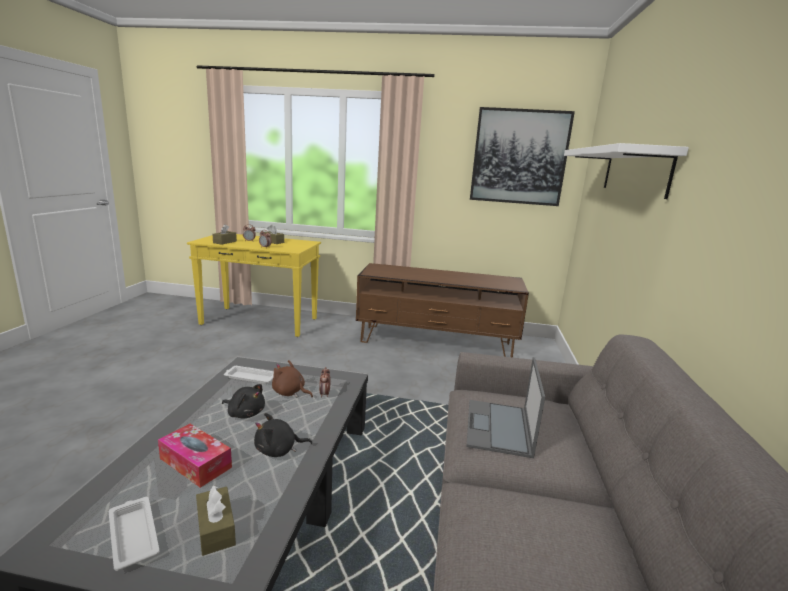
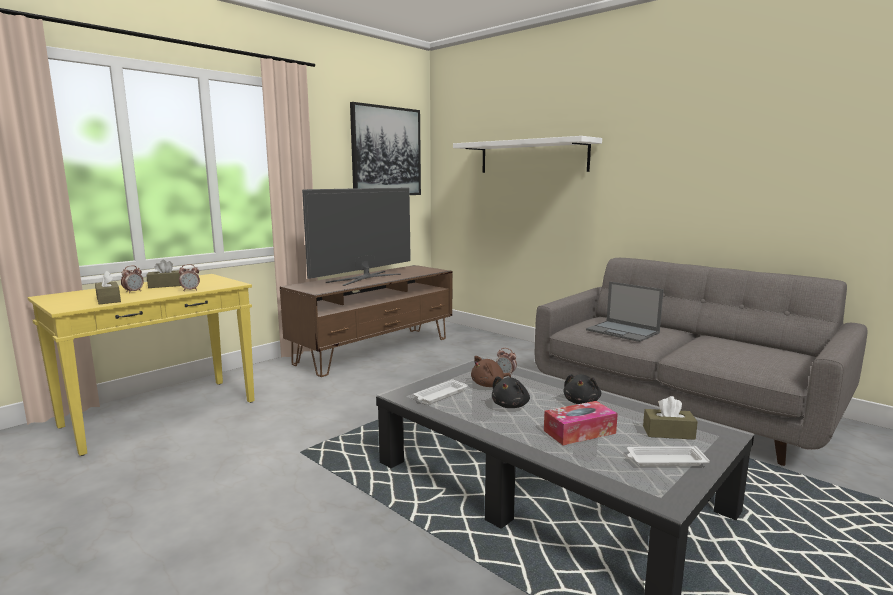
camera: 55 degrees left, 5 degrees down
(245, 413) = (511, 405): black plush toy -> black plush toy turned 150 degrees clockwise
(436, 275) = (365, 278): none -> television

